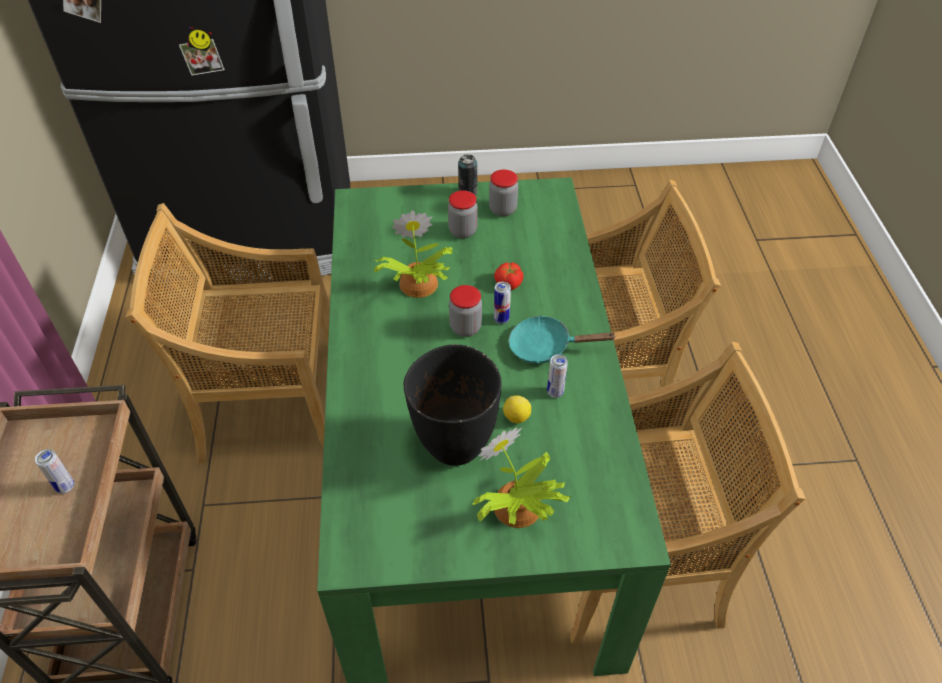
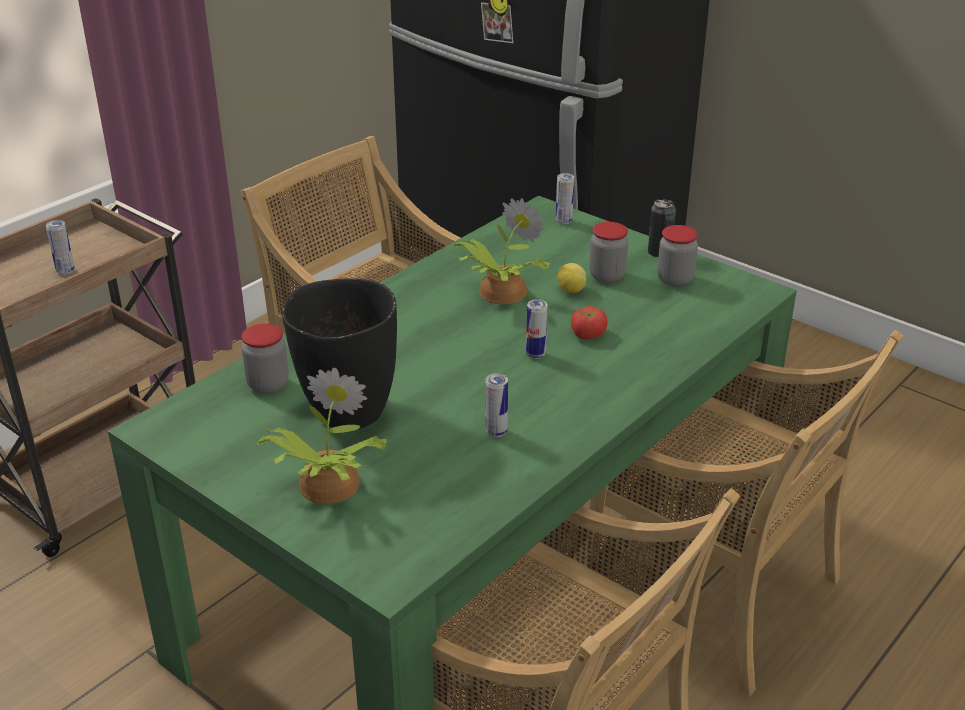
camera: 45 degrees right, 15 degrees down
(380, 202) = (563, 221): none -> can
(465, 327) = (493, 342): jar -> jar (268, 384)
(516, 417) = (431, 427): lemon -> lemon (571, 290)
(546, 347) = (544, 396): turquoise frying pan -> none

